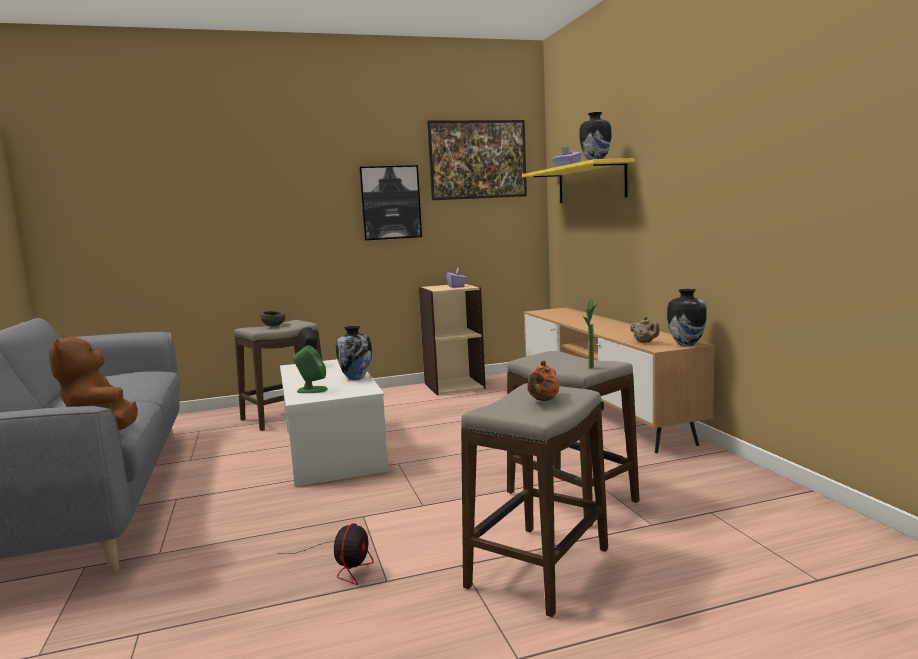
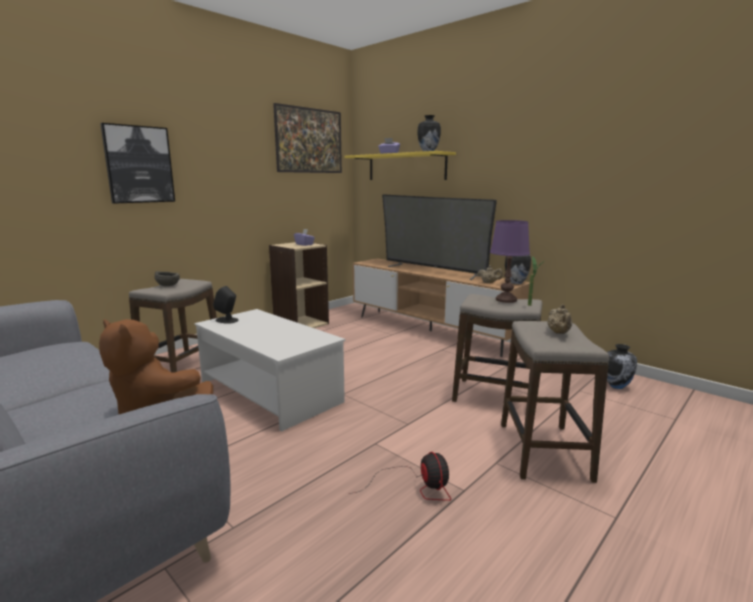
camera: 30 degrees left, 5 degrees up
(311, 390) = (275, 343): green speaker -> none
(356, 378) = (295, 328): vase -> vase (617, 386)
(390, 202) = (246, 172): picture -> picture (139, 164)
(543, 400) = (559, 333): orange teapot -> beige teapot
(580, 360) = (506, 300): none -> purple table lamp
(602, 324) = (433, 271): none -> television

